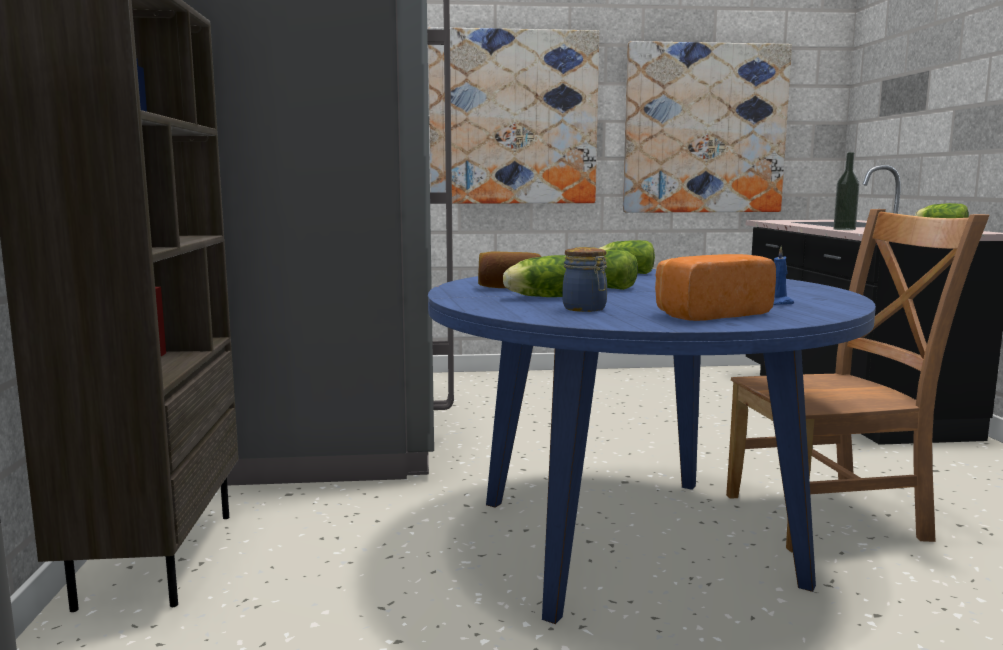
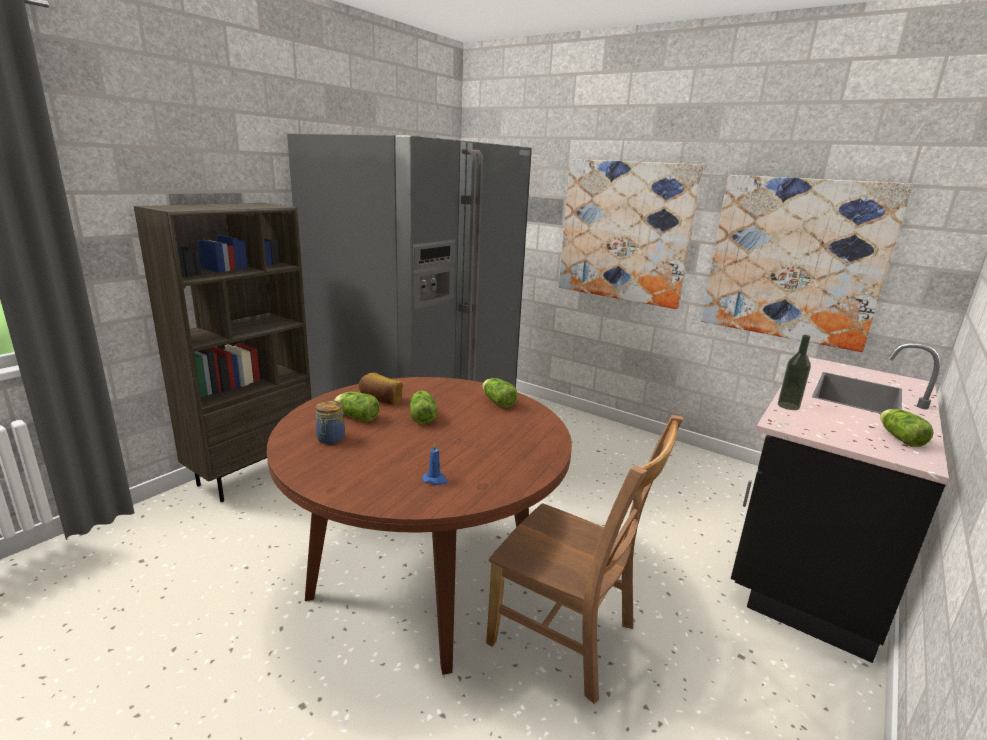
camera: 40 degrees right, 10 degrees up
(632, 540) = (424, 578): blue dining table -> brown dining table
(708, 314) = (358, 473): bread -> none

